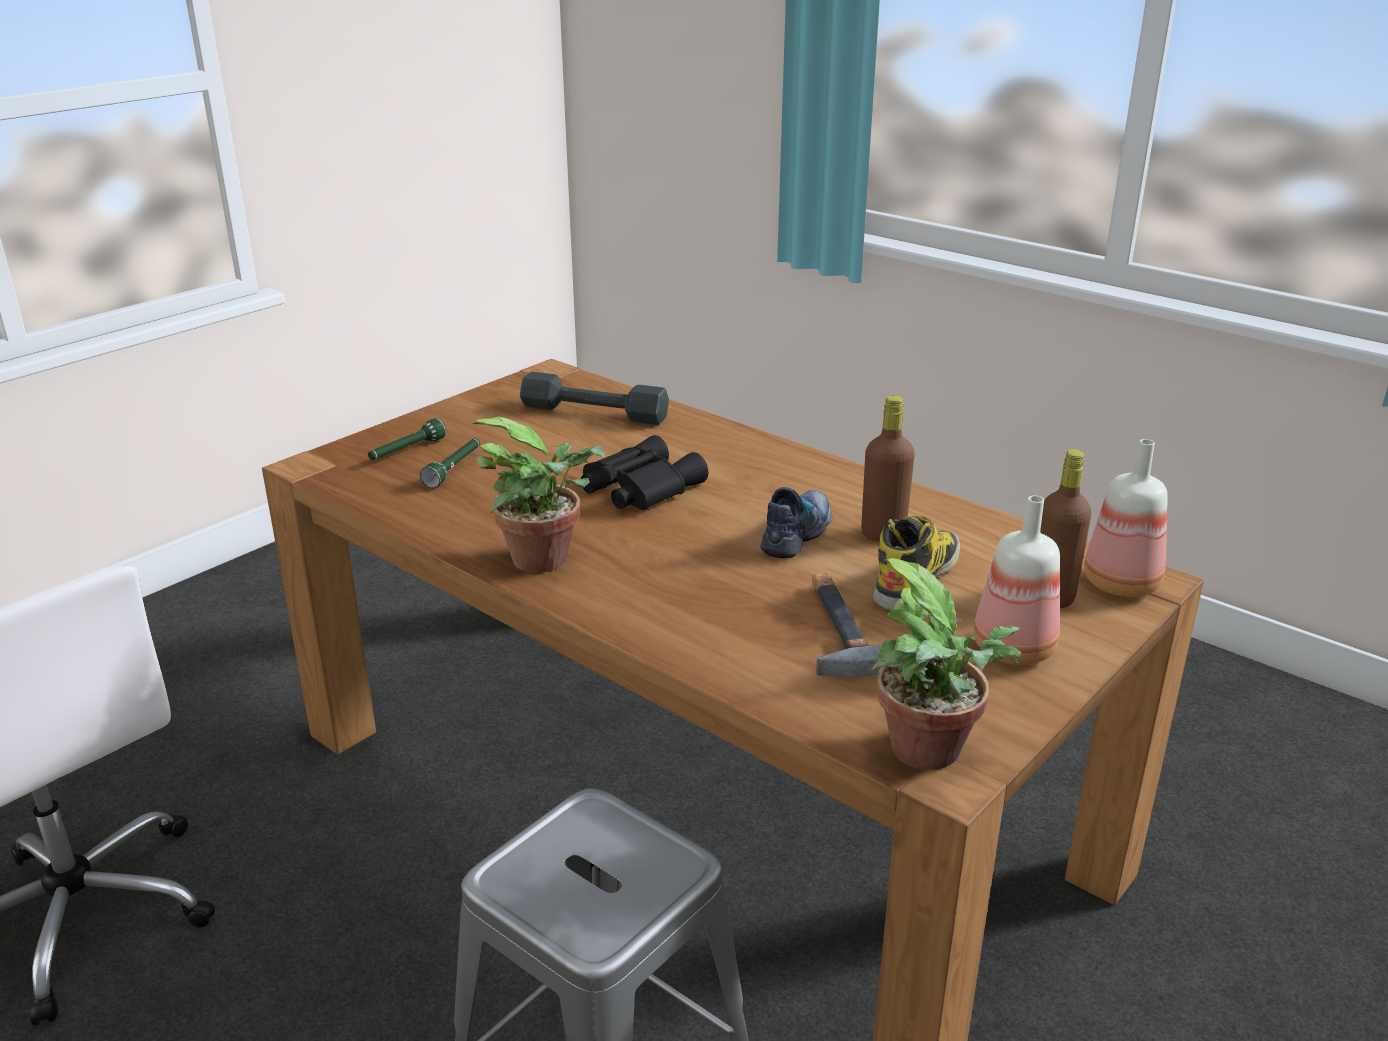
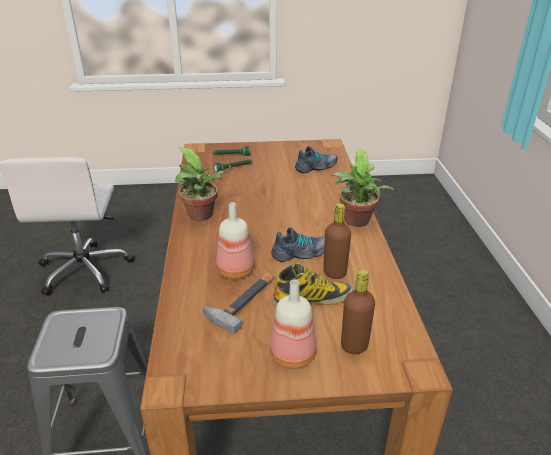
camera: 45 degrees right, 5 degrees up
(594, 412) = (316, 167): grey dumbbell -> shoe
(638, 488) = (278, 204): black binoculars -> none
(932, 754) = (181, 373): potted plant -> potted plant (356, 222)
(1123, 584) = (401, 362): bottle -> bottle (236, 271)

